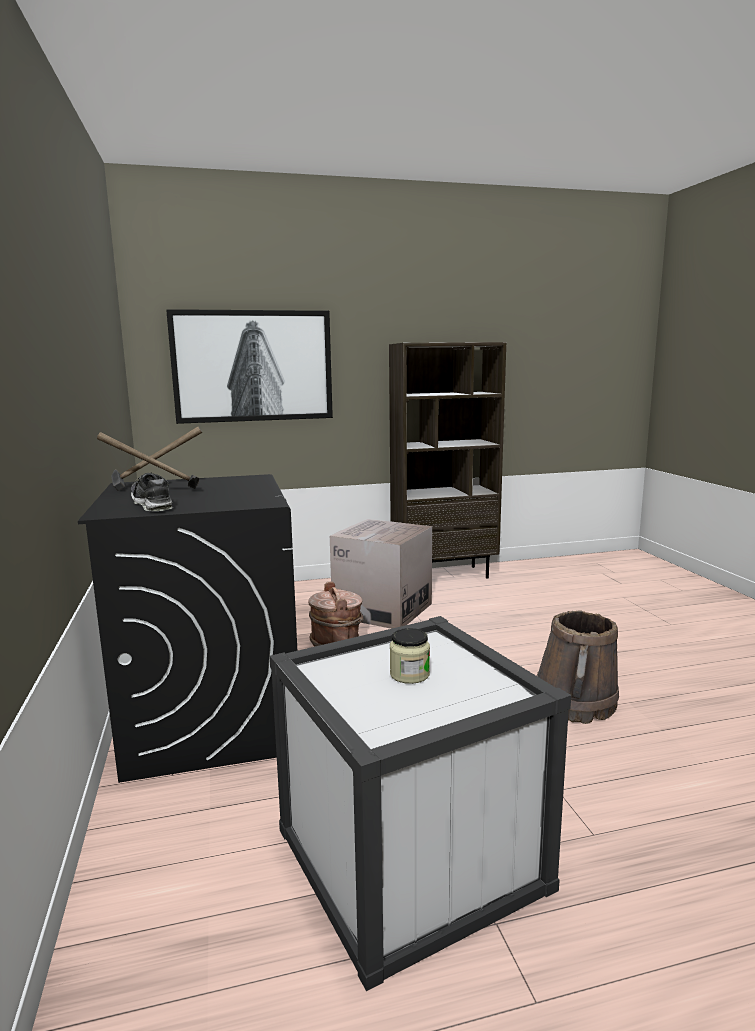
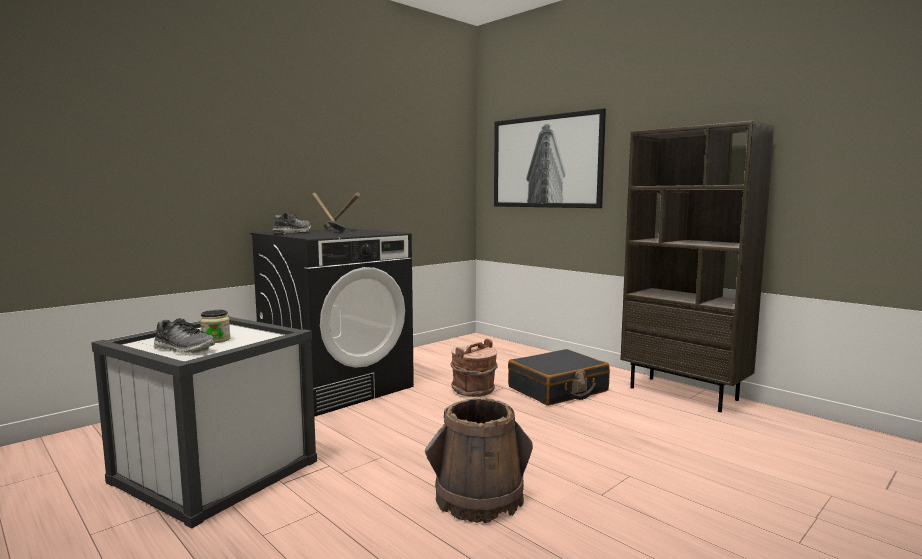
camera: 60 degrees right, 5 degrees down
(383, 610) = (558, 390): cardboard box -> black suitcase
(448, 697) = (184, 349): none -> shoe

